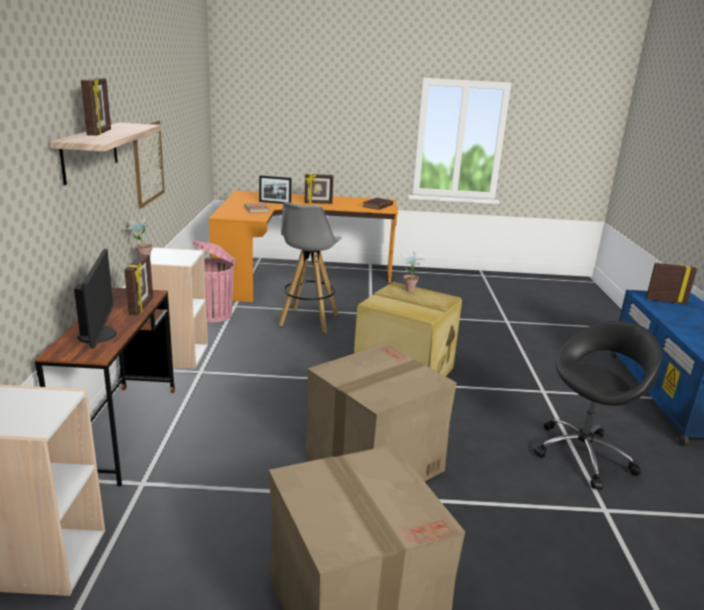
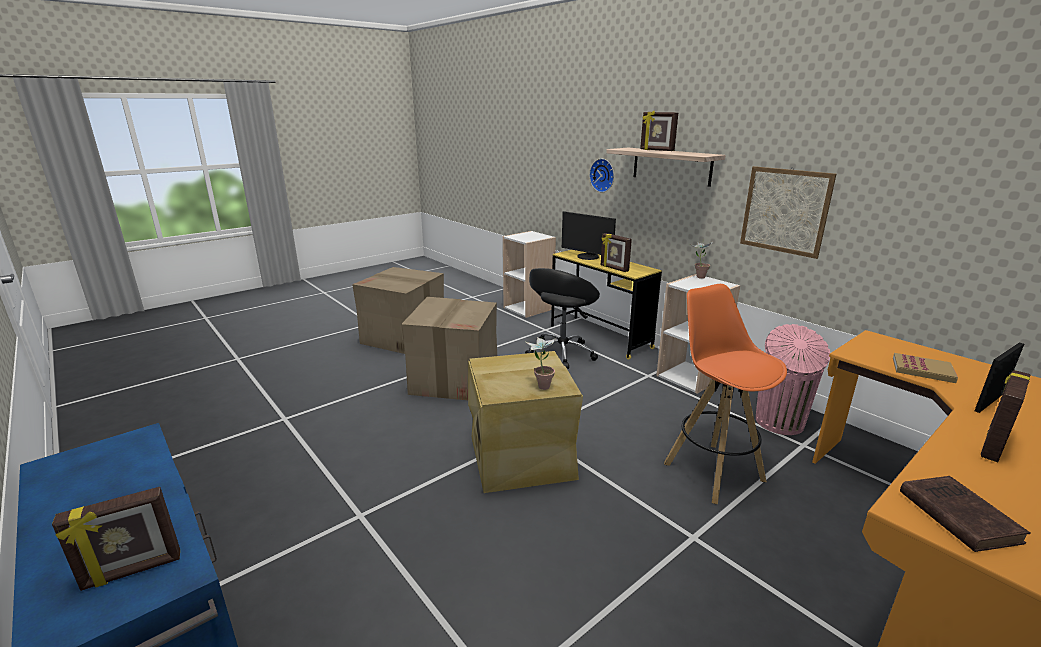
camera: 140 degrees right, 0 degrees up
(30, 203) = (603, 175): none -> wall clock
(122, 431) = (600, 336): brown desk -> yellow desk
(307, 320) = (712, 470): grey stool -> orange stool
(584, 454) = (301, 454): black office chair -> black office chair (560, 354)

